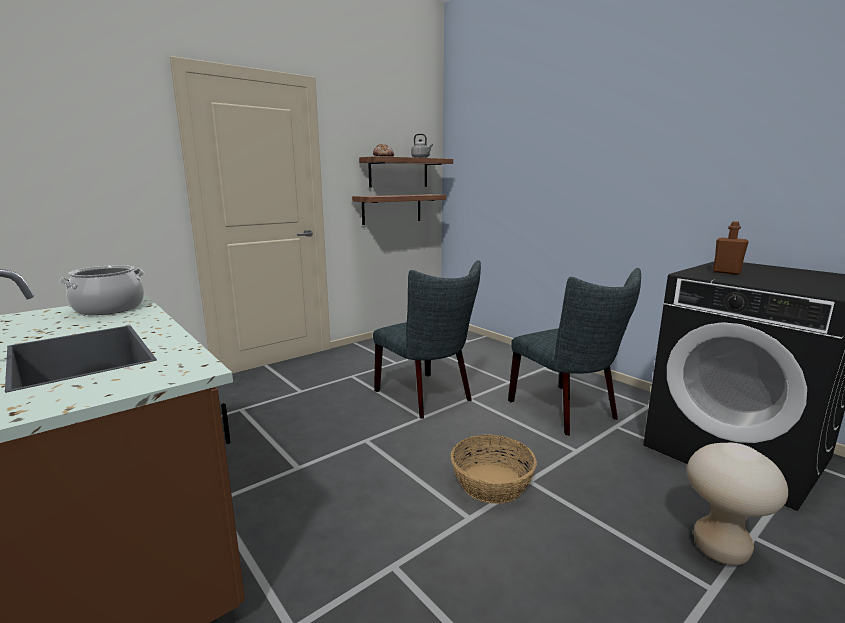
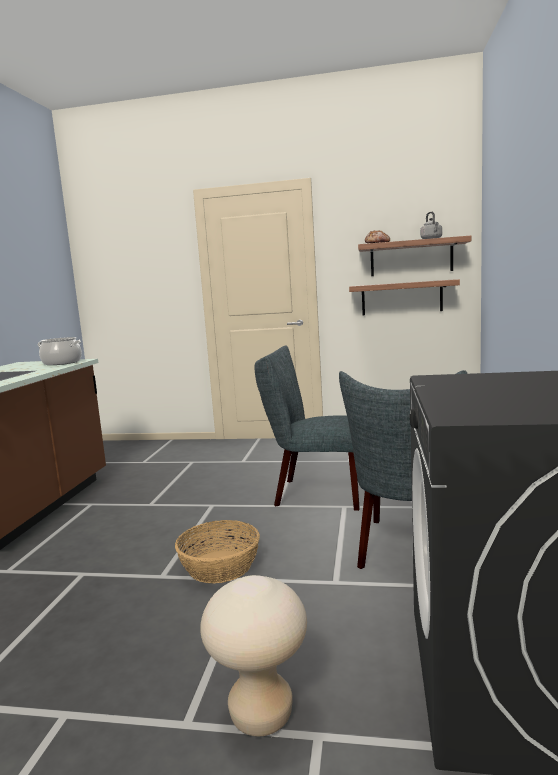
camera: 50 degrees right, 5 degrees down
(427, 397) = (314, 493): grey chair -> grey chair turned 90 degrees clockwise
(726, 272) = (495, 381): brown bottle -> none

